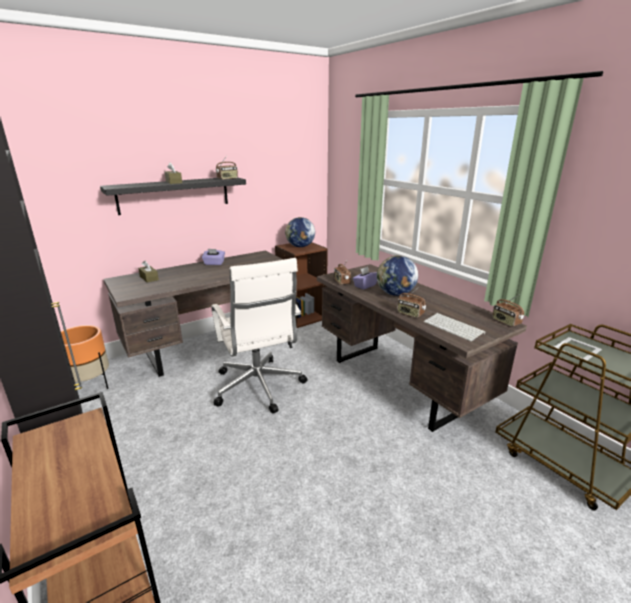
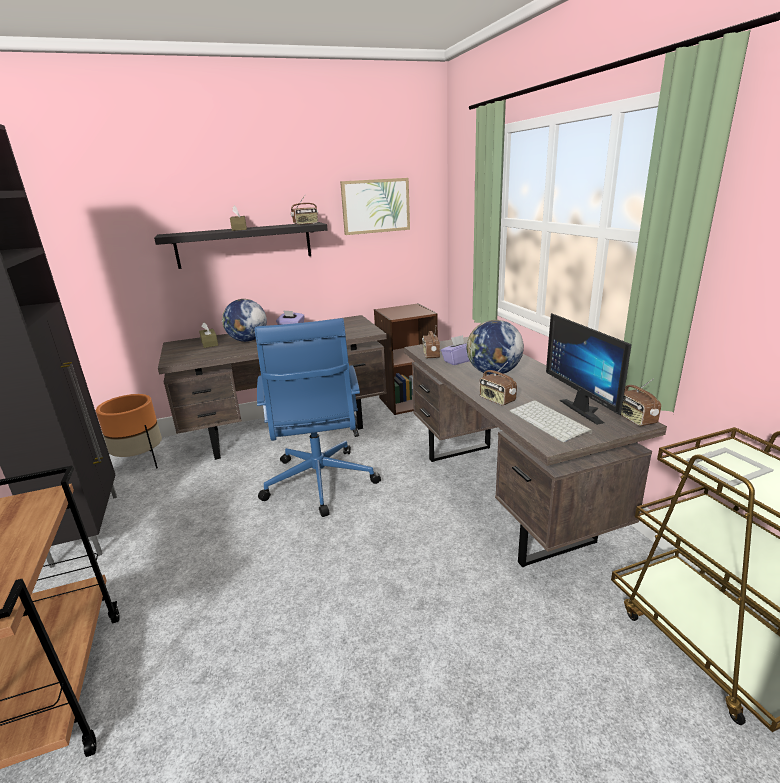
camera: 15 degrees right, 0 degrees up
(259, 387) = (319, 483): white office chair -> blue office chair
(277, 164) = (375, 206): none -> picture
(300, 246) = (404, 311): globe -> globe (247, 340)
(472, 317) = (586, 409): none -> monitor

